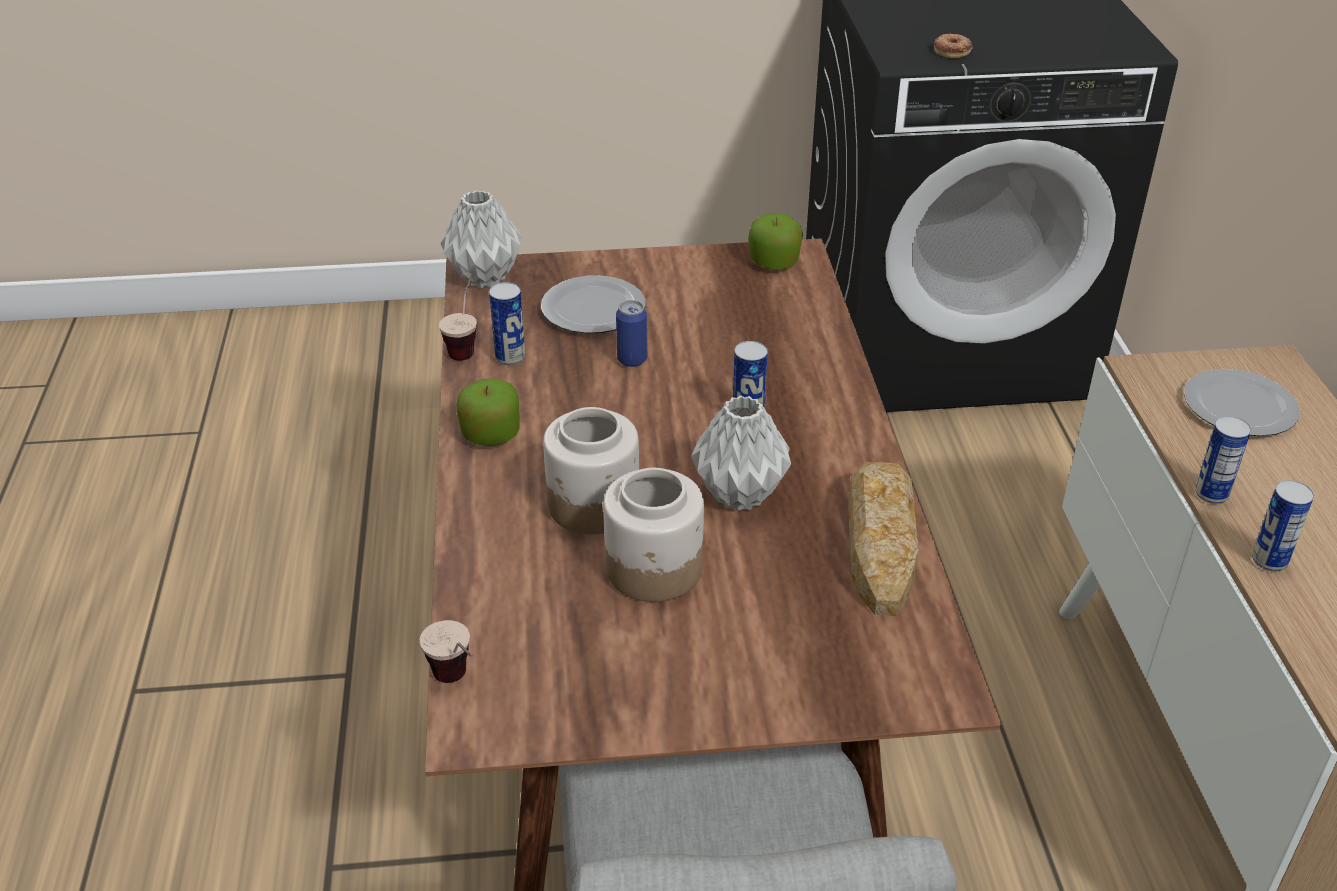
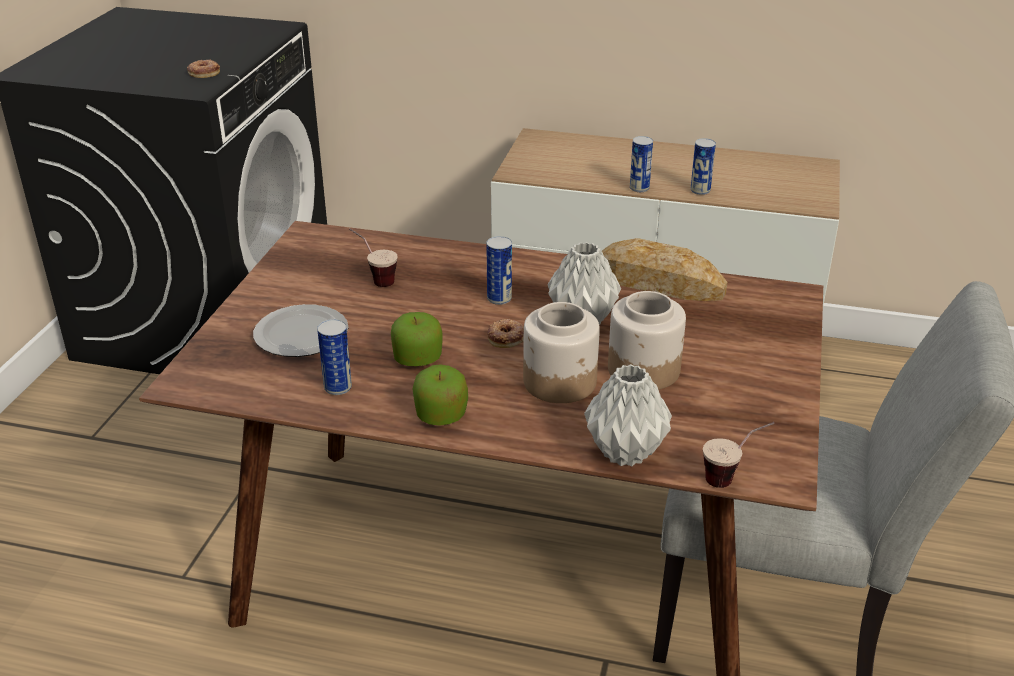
camera: 70 degrees left, 5 degrees down
(466, 345) = (300, 408): cup -> cup (374, 279)
(484, 277) = (196, 381): grey vase -> grey vase (623, 453)
(632, 360) = (389, 330): can -> none
(665, 444) = (506, 337): none -> donut
(774, 262) = (310, 245): apple -> apple (417, 359)
(1239, 408) = (570, 158): plate -> none

